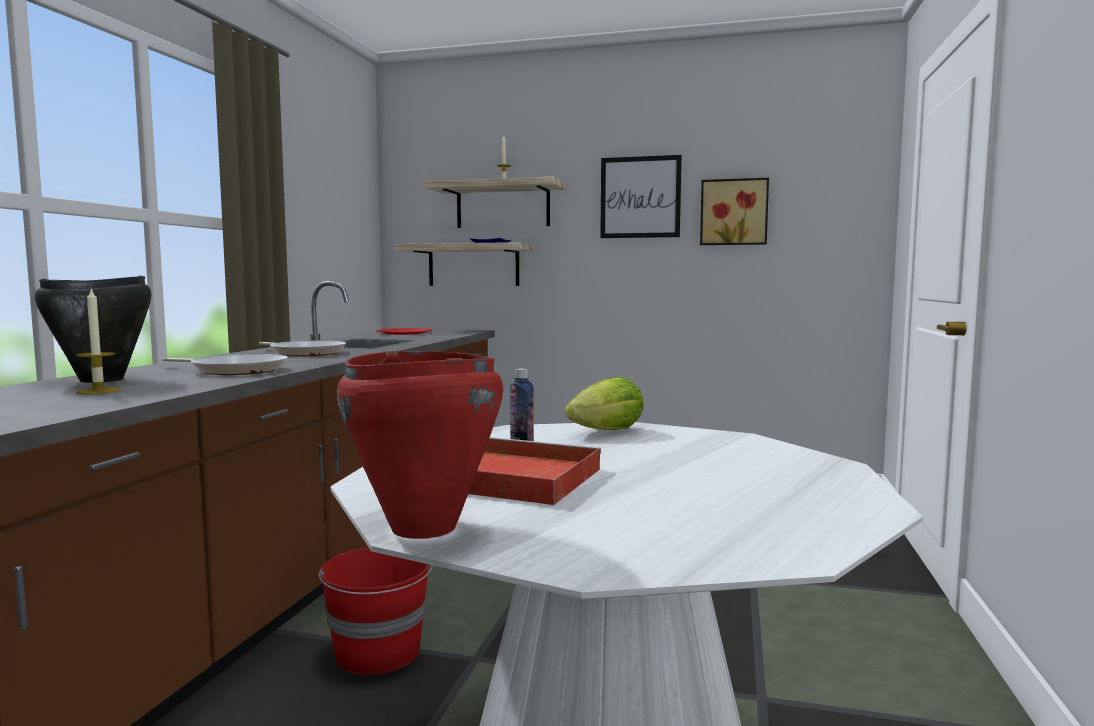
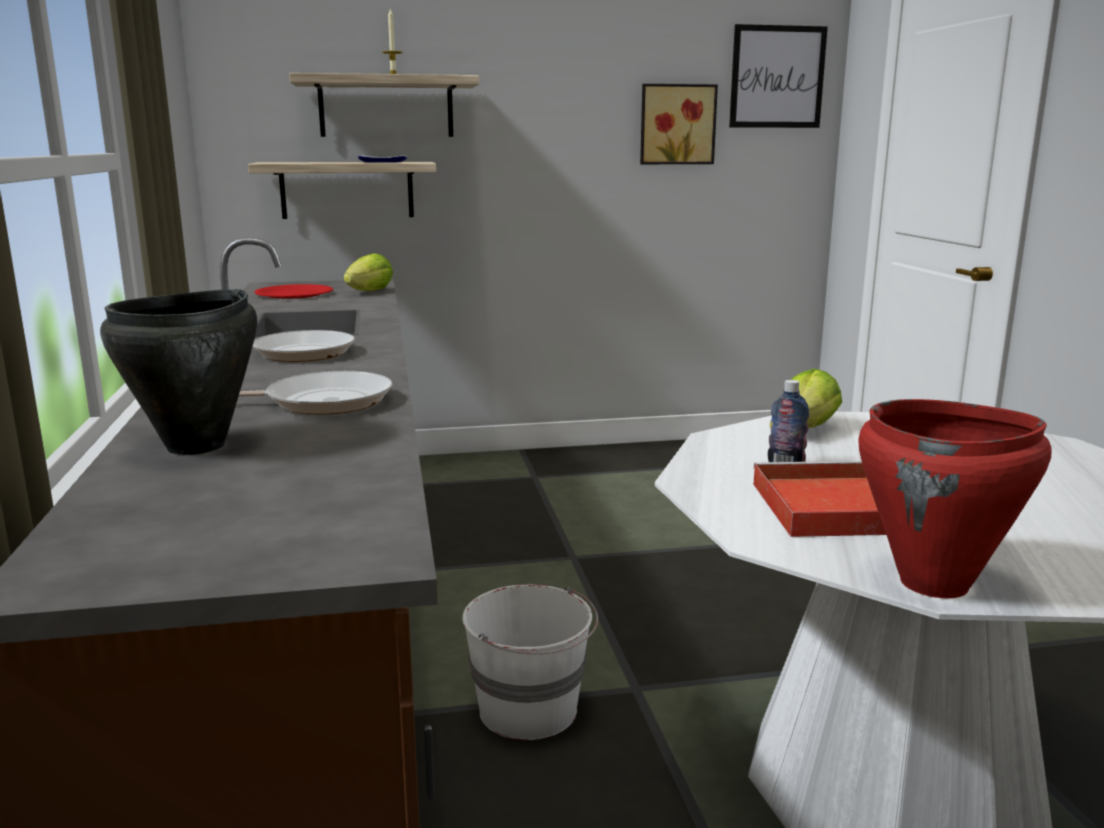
camera: 25 degrees left, 10 degrees up
(98, 391) = (274, 469): candle -> none
(379, 653) = (530, 710): red bucket -> white bucket
(455, 334) = (370, 292): none -> lettuce
(640, 197) = (568, 102): picture -> picture (777, 77)

